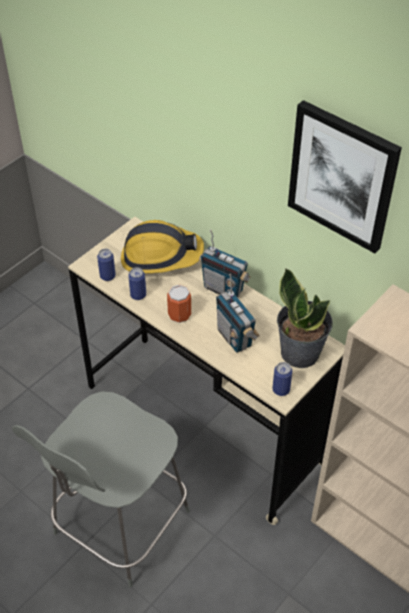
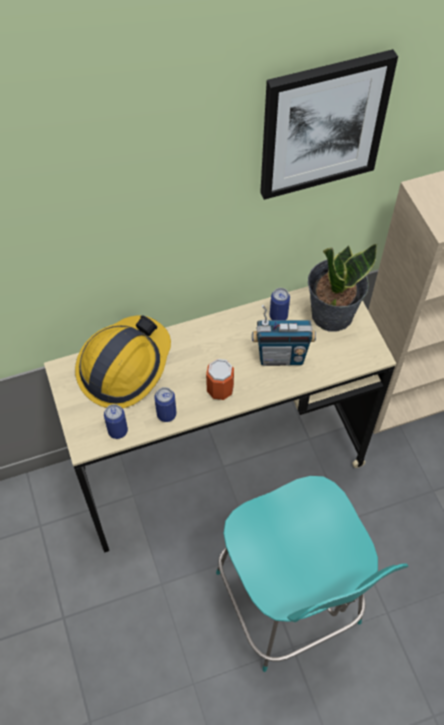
camera: 60 degrees left, 10 degrees up
(118, 526) = (290, 602): grey chair -> turquoise chair
(223, 289) = (211, 334): radio -> none
(281, 390) = (367, 352): can -> can (278, 316)

